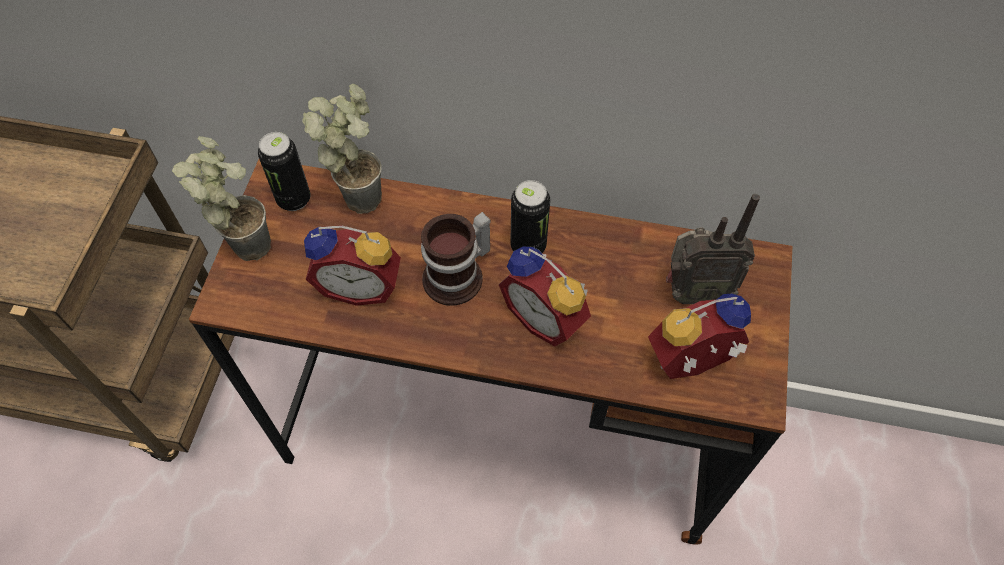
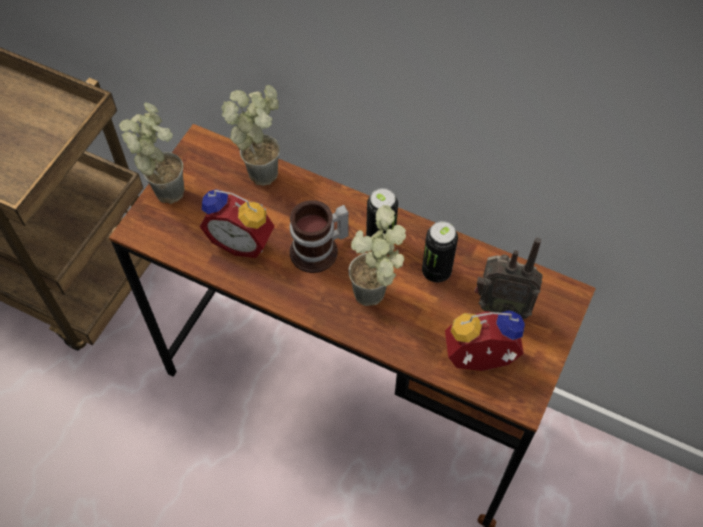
camera: 15 degrees right, 0 degrees up
(294, 199) = (210, 162): can -> can (436, 271)
(546, 317) = (377, 298): alarm clock -> potted plant

